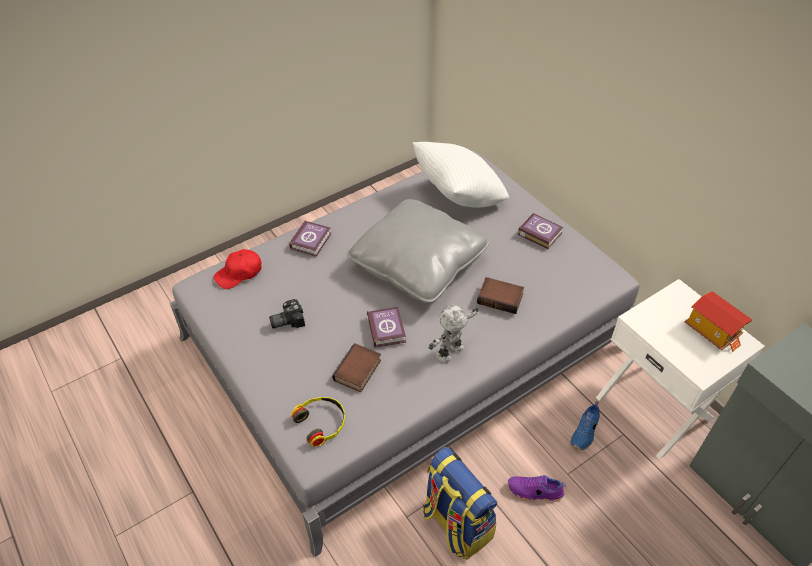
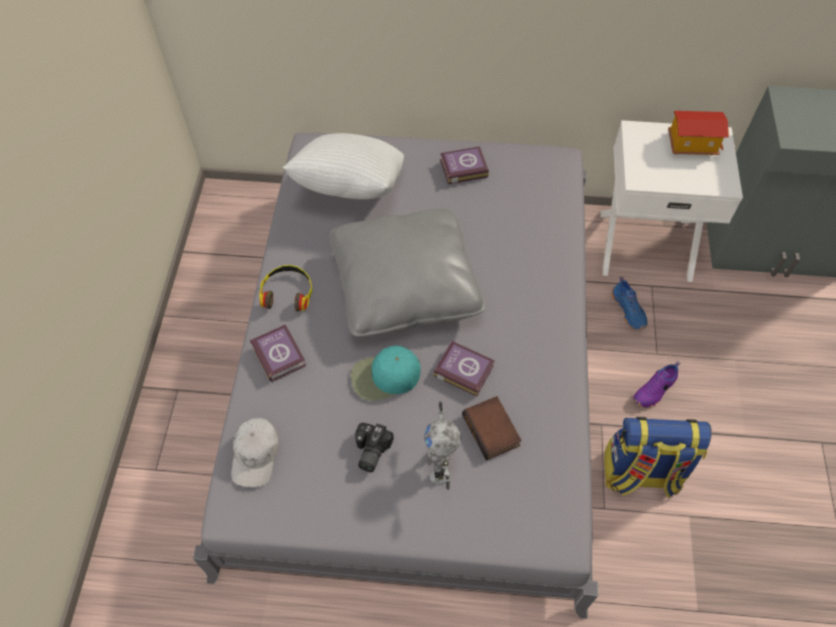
camera: 50 degrees left, 10 degrees up
(239, 273) = (256, 455): red cap -> white cap
(321, 422) = (528, 505): headphones -> headphones (287, 292)
(343, 294) = (385, 377): none -> turquoise cap
(451, 352) = (536, 338): toy robot -> toy robot (440, 465)
(501, 298) = (510, 254): book -> none

